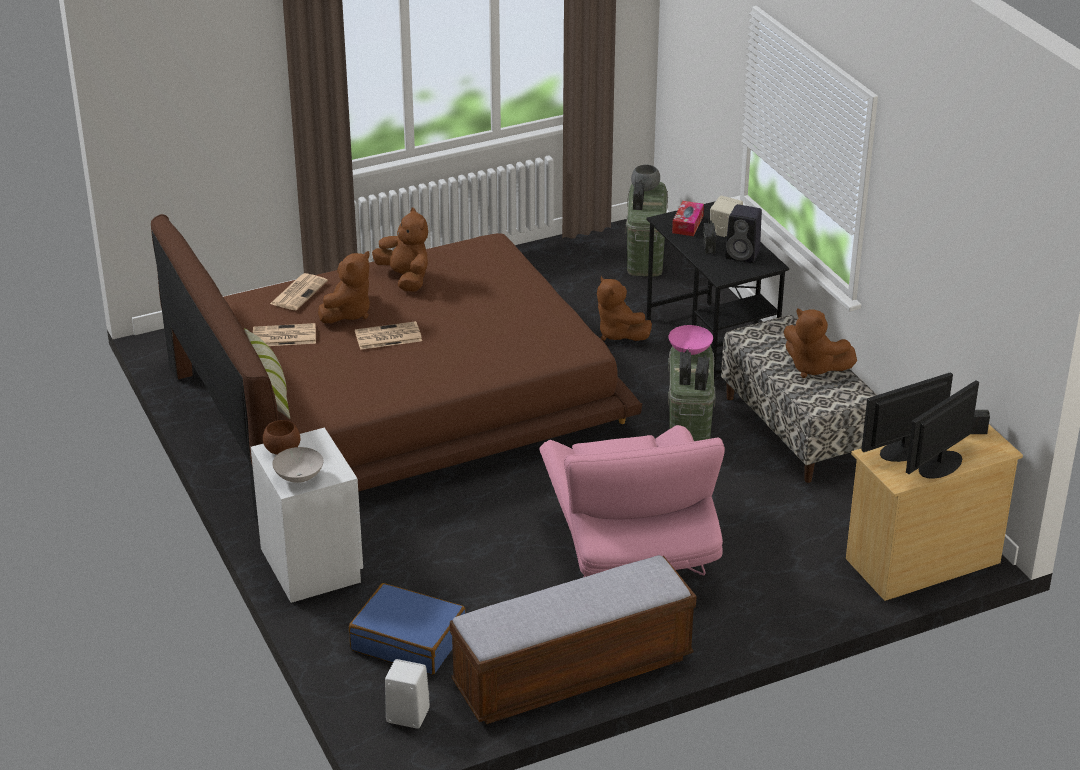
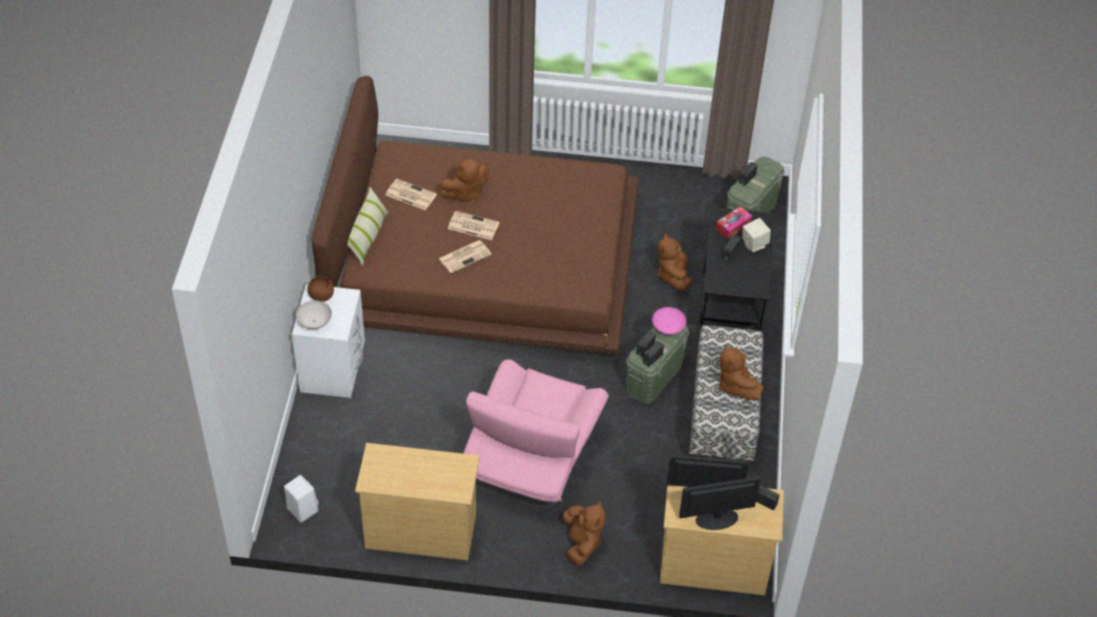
camera: 30 degrees right, 15 degrees up
(299, 292) = (448, 161): newspaper -> newspaper (465, 256)
(405, 278) = (525, 180): brown plush toy -> brown plush toy (582, 543)
(408, 640) = (344, 456): blue suitcase -> none
(572, 672) = (420, 531): bench -> beige dresser
(645, 189) = (764, 167): grey bowl -> none
(743, 255) = (747, 272): black speaker -> none

